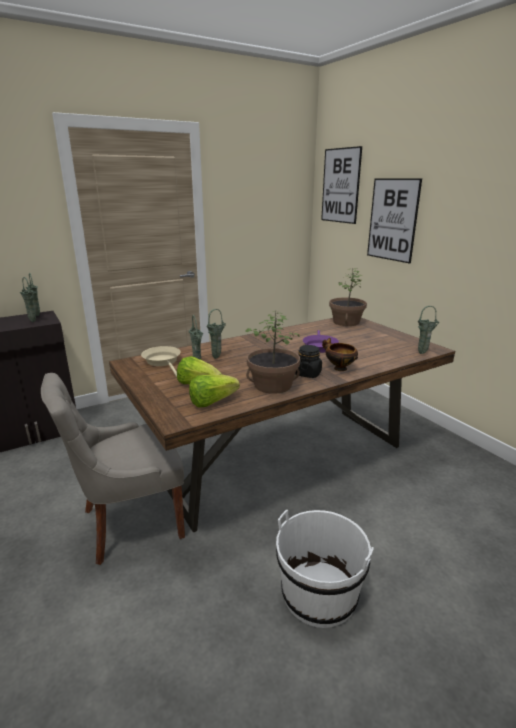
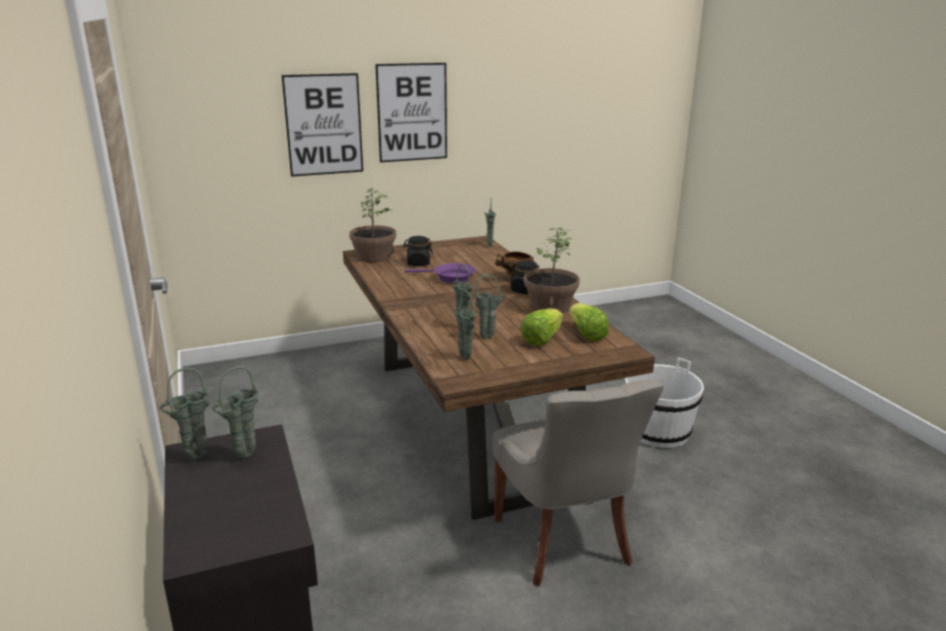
camera: 80 degrees left, 0 degrees up
(163, 362) = (463, 357): beige frying pan -> green vase
(340, 186) = (209, 87): picture -> picture (412, 112)
(344, 334) = (418, 263): none -> black jar

